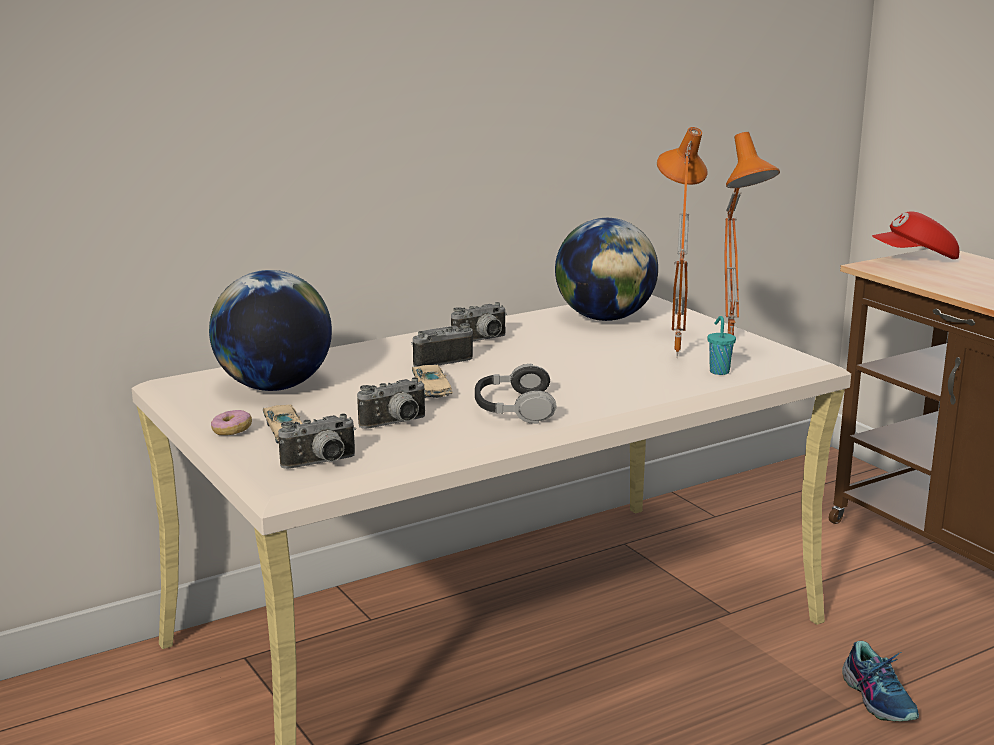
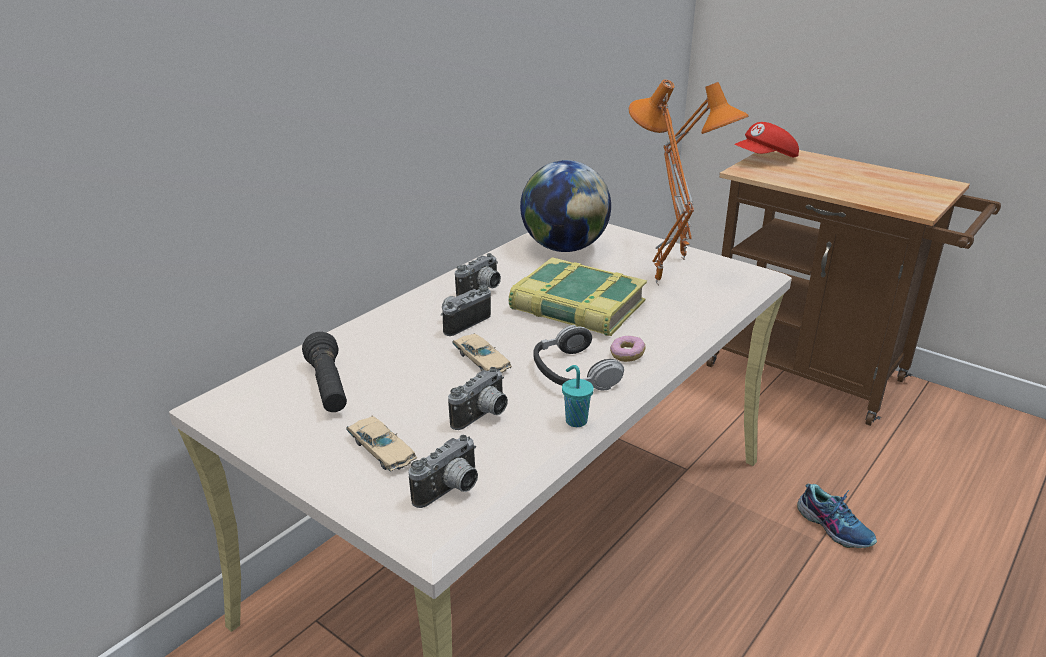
camera: 20 degrees left, 10 degrees up
(232, 431) = (326, 461): donut -> donut (627, 355)
(274, 387) = (328, 387): globe -> black flashlight
(568, 364) = (577, 307): none -> book
(718, 371) = (703, 295): turquoise cup -> turquoise cup (575, 420)

